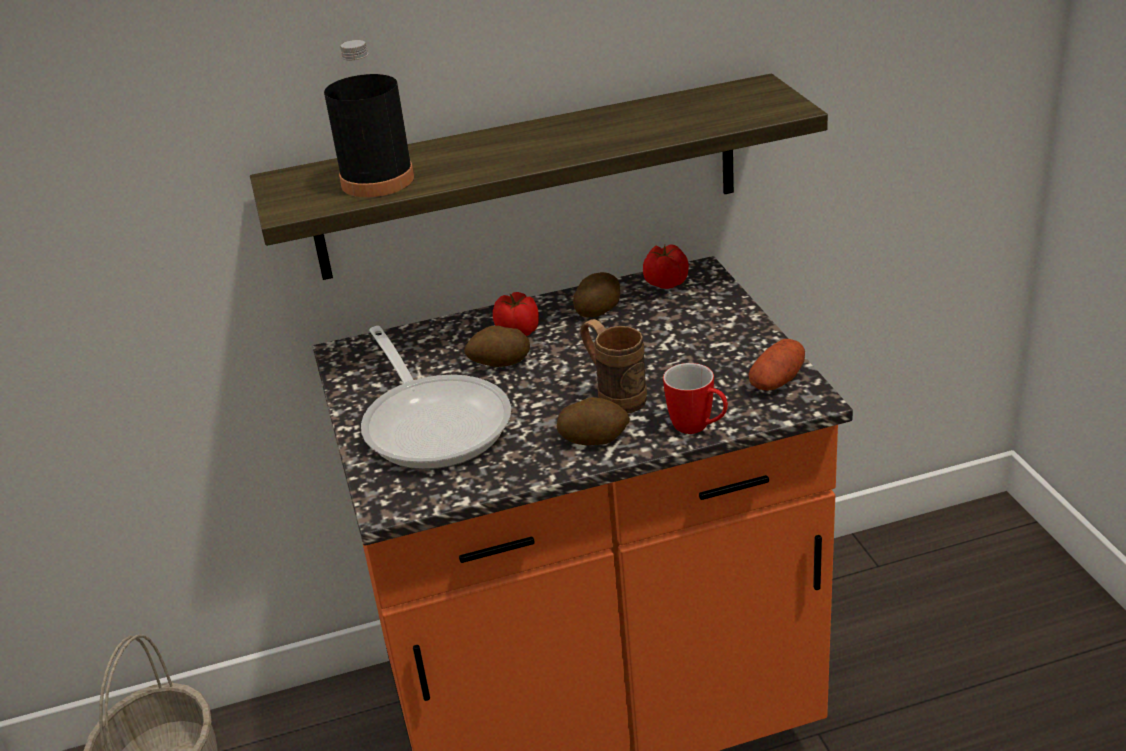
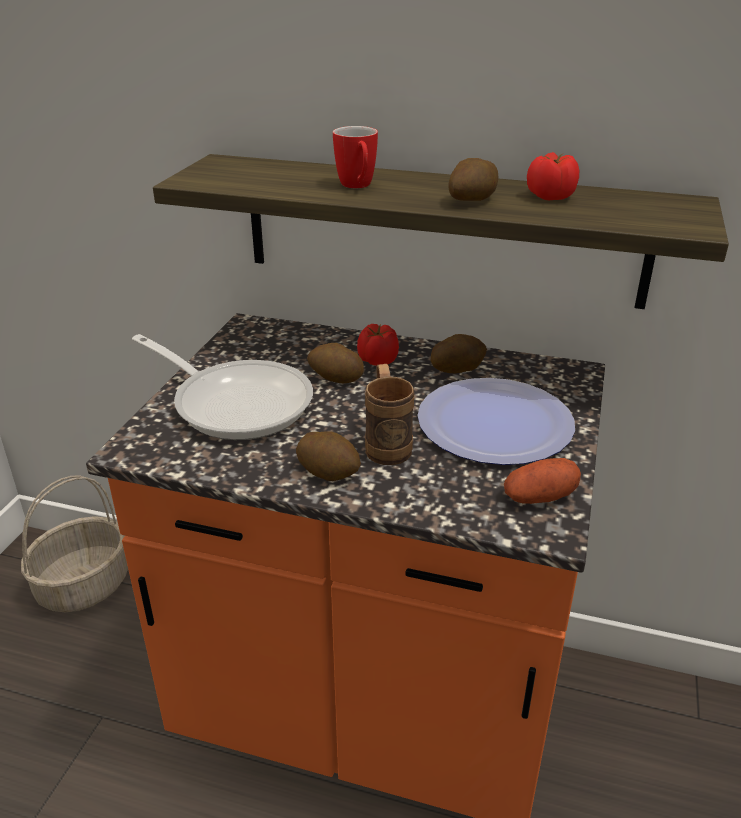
camera: 30 degrees right, 0 degrees up
(377, 181) = (274, 181): black bottle -> none
(434, 423) = (235, 402): frying pan -> frying pan turned 60 degrees counterclockwise
(589, 141) = (472, 200): none -> potato
(665, 283) = (536, 369): tomato -> tomato (550, 197)
(682, 341) = (495, 423): none -> plate
(698, 428) = (421, 506): mug -> mug (358, 187)

